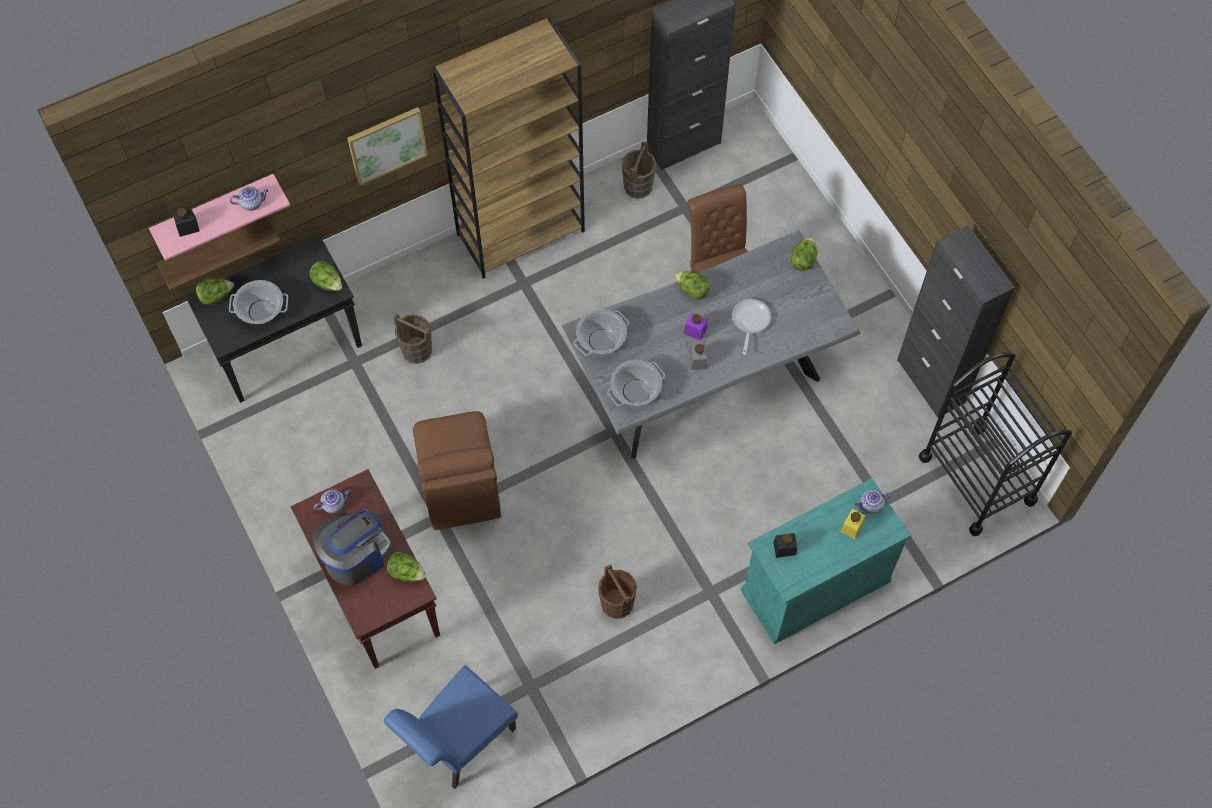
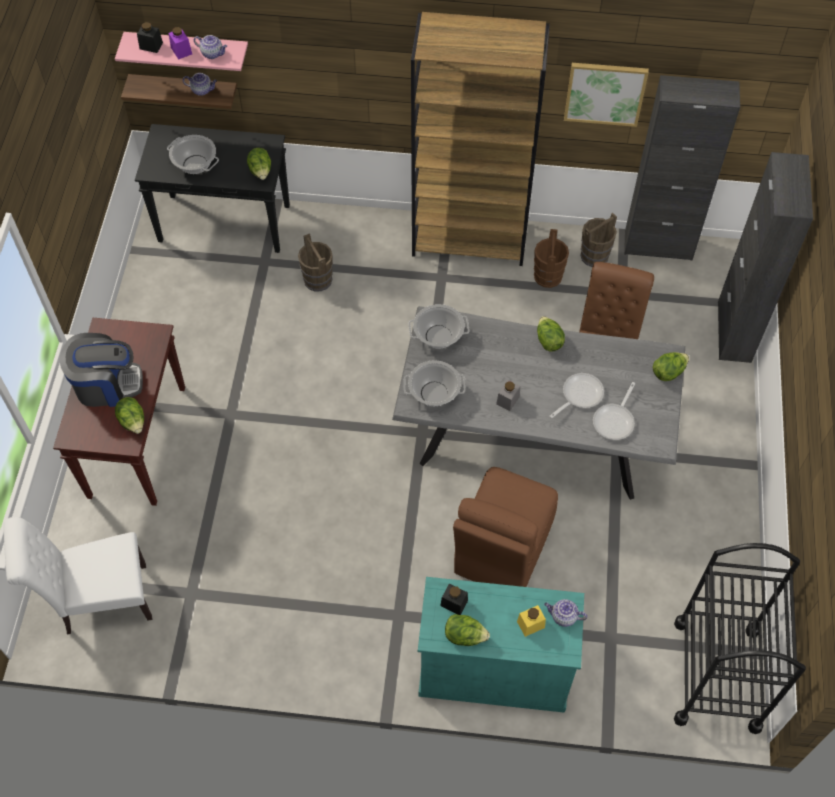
camera: 35 degrees right, 5 degrees down
(216, 296) = (172, 136): lettuce -> lettuce (465, 636)
(334, 504) = (125, 336): teapot -> teapot (202, 90)
(387, 144) = (363, 74): picture -> picture (605, 93)
(459, 744) = (100, 601): blue chair -> white chair
(460, 487) = (265, 402): brown chair -> brown chair (501, 550)
(617, 603) = (314, 573): brown bucket -> brown bucket (548, 276)
(695, 331) = (525, 375): purple jar -> purple jar (181, 51)
(792, 326) = (615, 420): none -> frying pan
(930, 381) = (736, 561): black cabinet -> black cabinet (734, 331)

